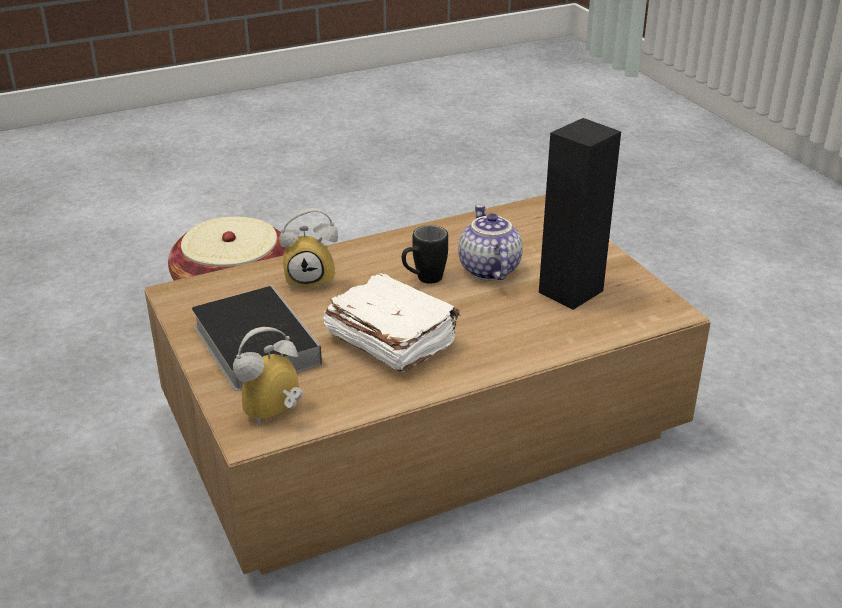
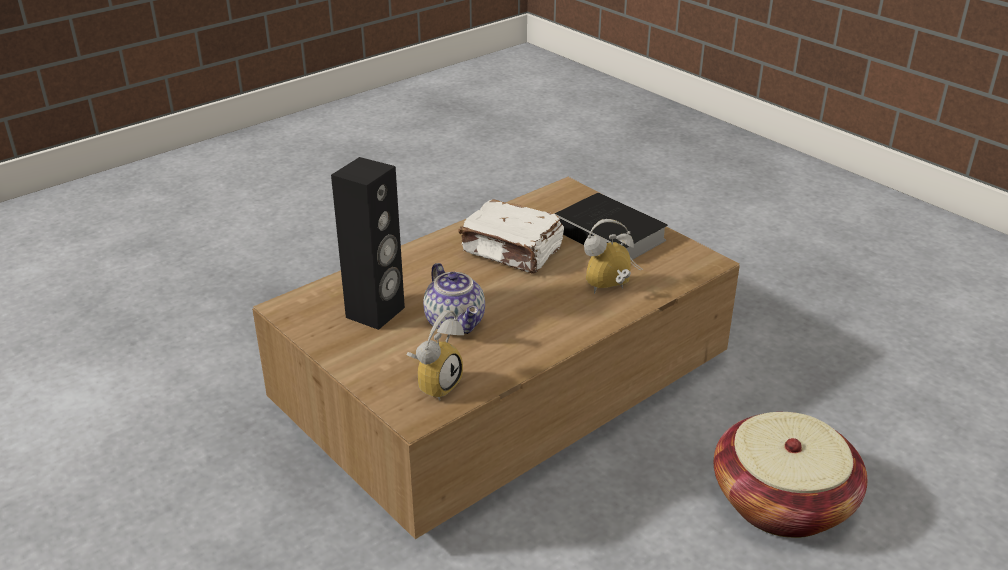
camera: 165 degrees right, 0 degrees up
(276, 416) = (559, 198): alarm clock -> alarm clock (435, 384)
(423, 280) = (511, 303): black mug -> none

